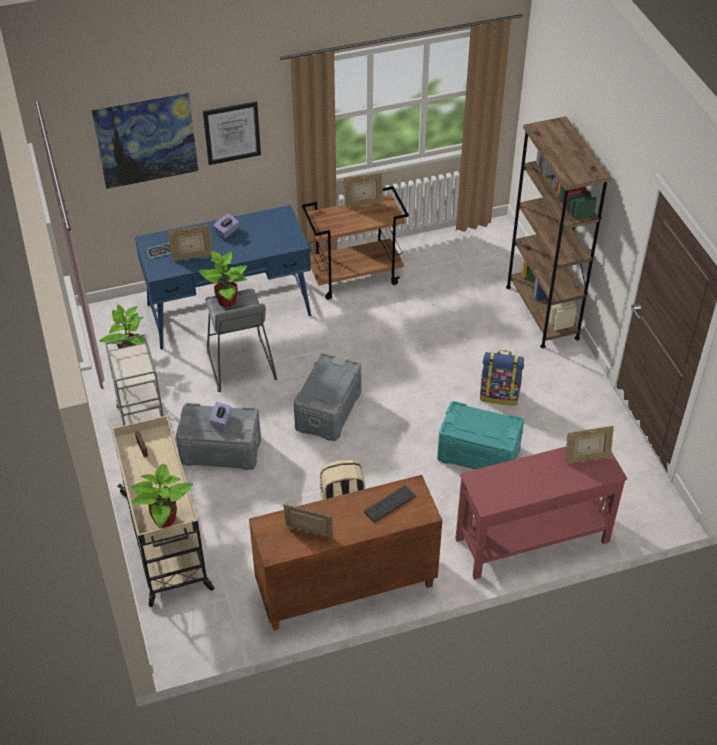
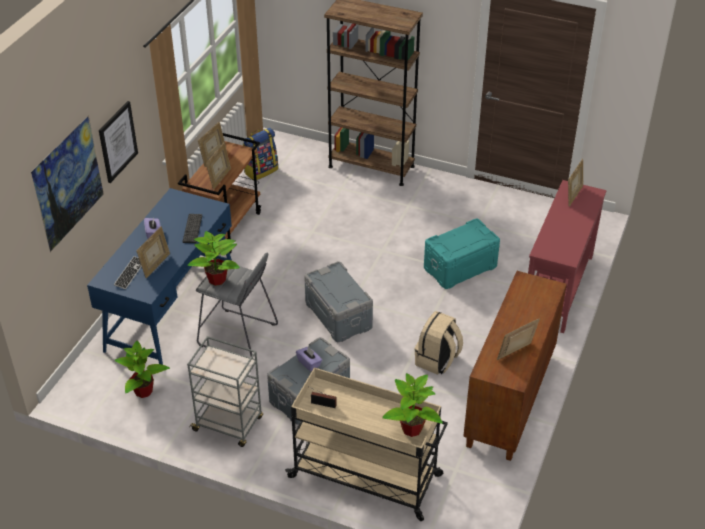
camera: 50 degrees left, 5 degrees down
(341, 224) = (220, 179): none -> picture frame
(389, 504) = (528, 299): keyboard -> keyboard (192, 229)
(499, 394) = (420, 227): backpack -> backpack (261, 170)

